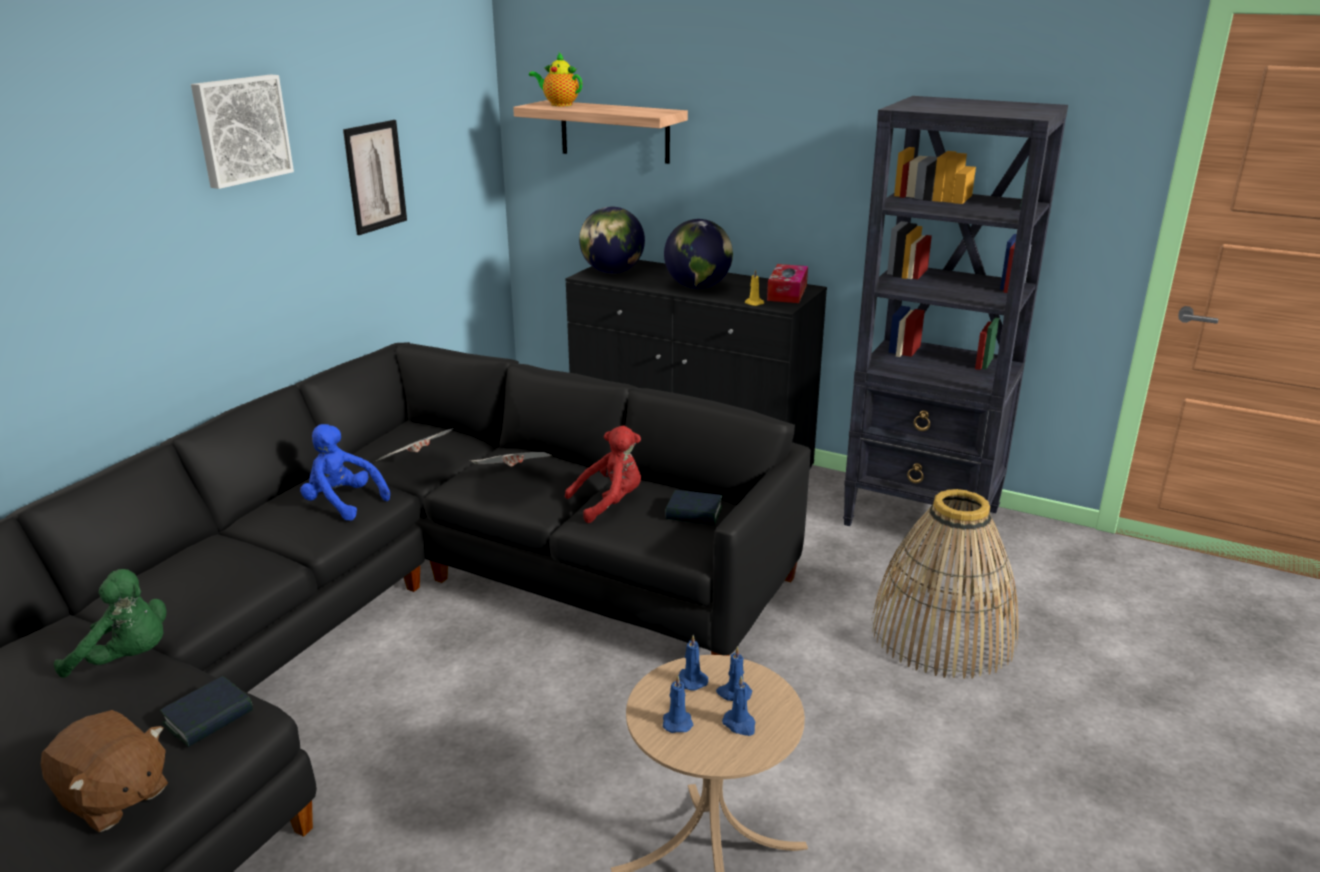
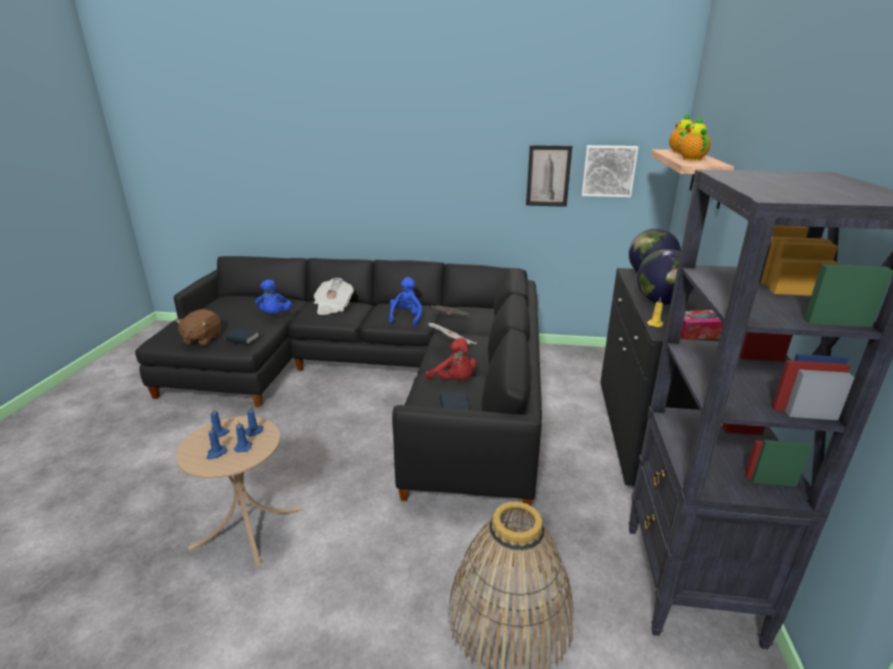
camera: 70 degrees right, 0 degrees up
(127, 658) = (275, 315): green plush toy -> blue plush toy
(191, 572) = (333, 307): none -> newspaper
(241, 130) = (461, 135): picture -> picture (608, 171)
(621, 110) = (690, 159): none -> teapot

